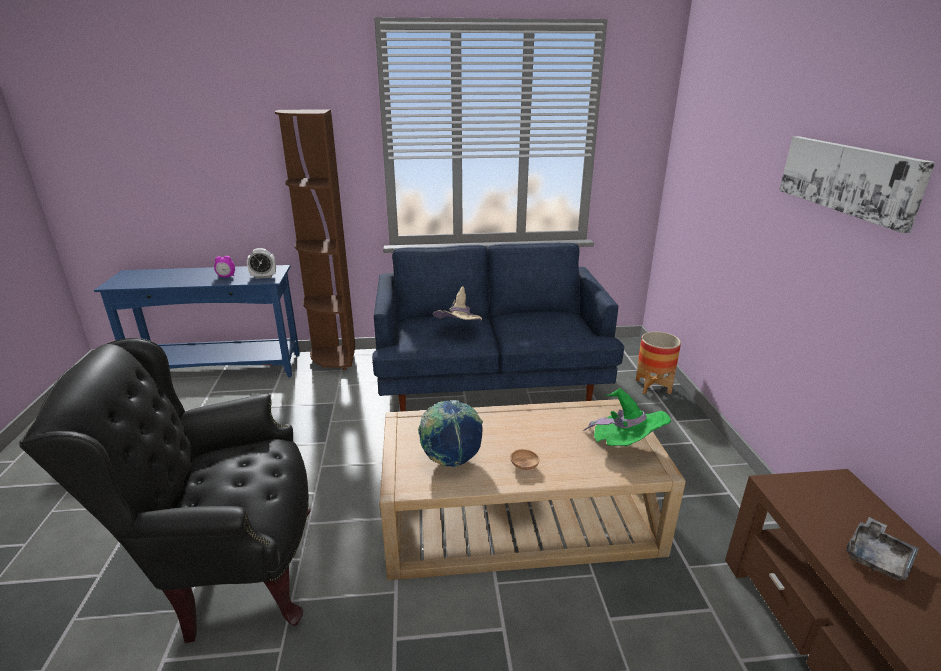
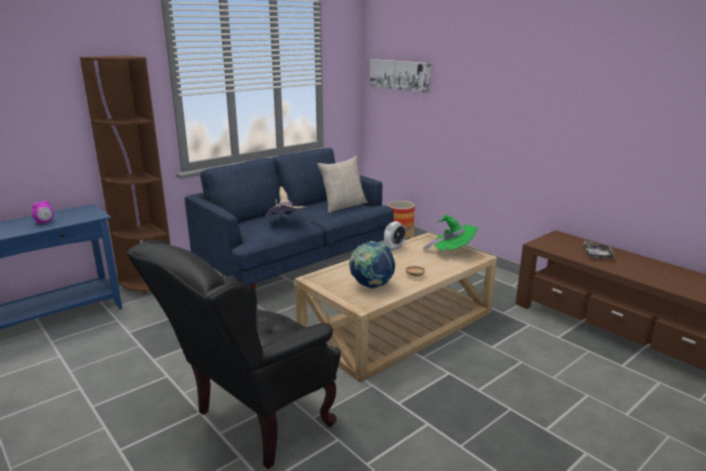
camera: 35 degrees left, 5 degrees down
(263, 276) = (85, 215): alarm clock -> alarm clock (394, 247)
(557, 325) = (343, 206): none -> beige pillow
(848, 178) = (516, 76): picture -> picture (400, 75)

